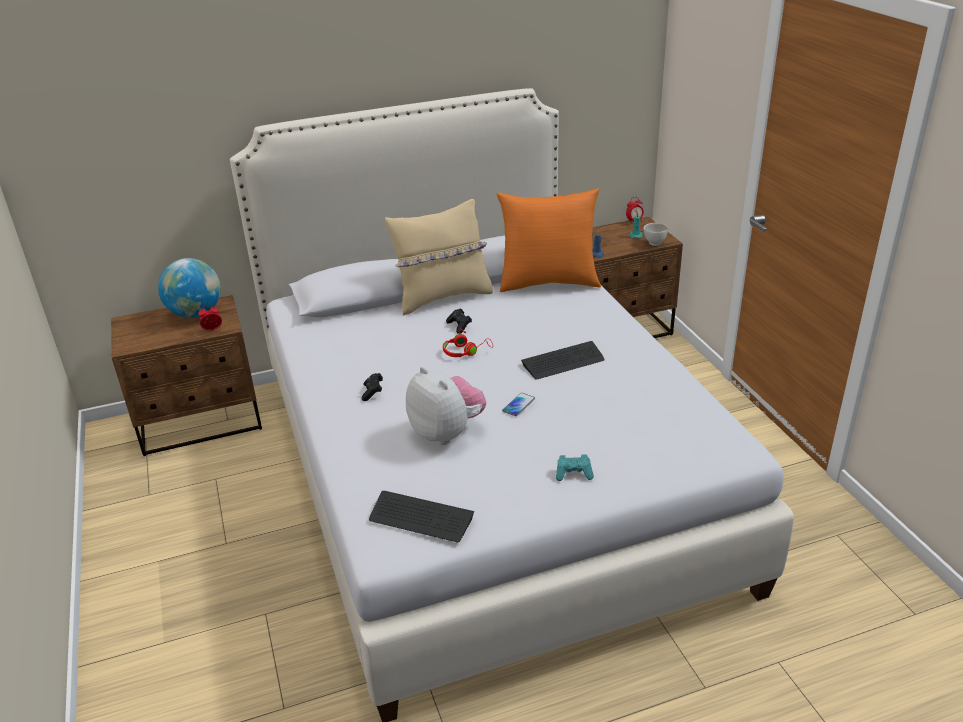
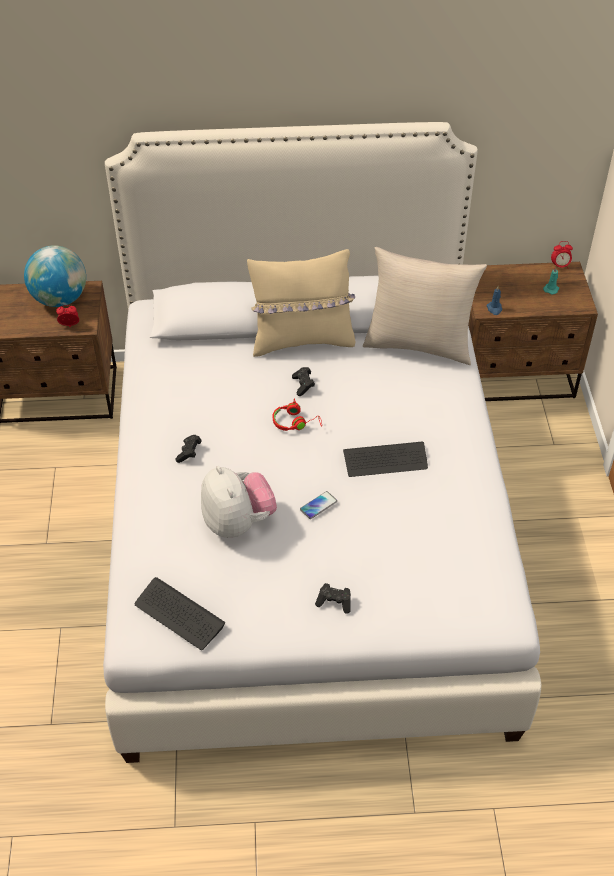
camera: 15 degrees right, 15 degrees up
(548, 282) = (419, 344): orange pillow -> beige pillow
(574, 474) = (334, 602): turquoise game controller -> black game controller
(654, 243) = (566, 306): white bowl -> none

